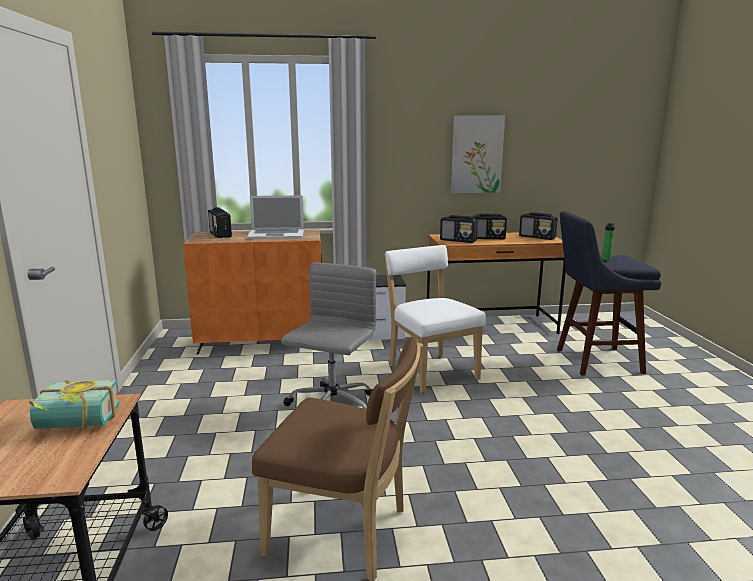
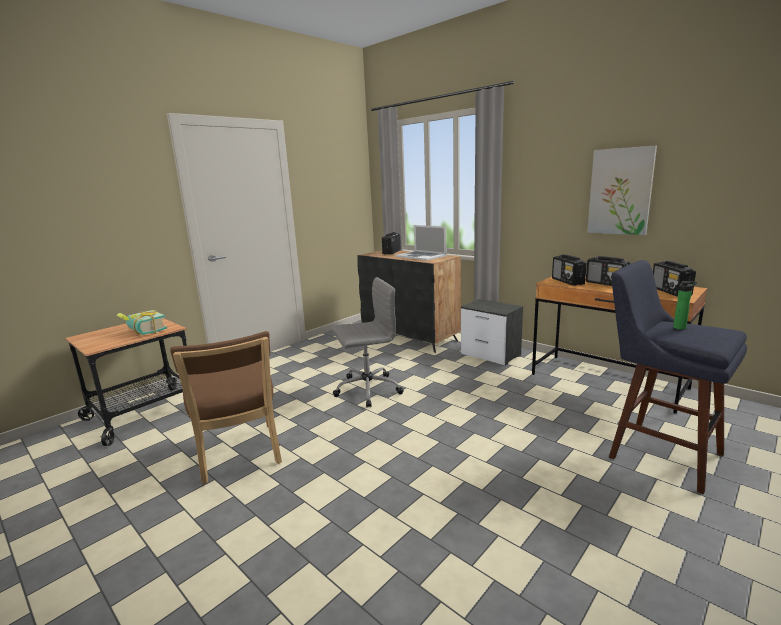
camera: 50 degrees right, 0 degrees up
(263, 341) = (410, 337): orange cabinet -> black cabinet
(430, 371) = (474, 394): white chair -> none

